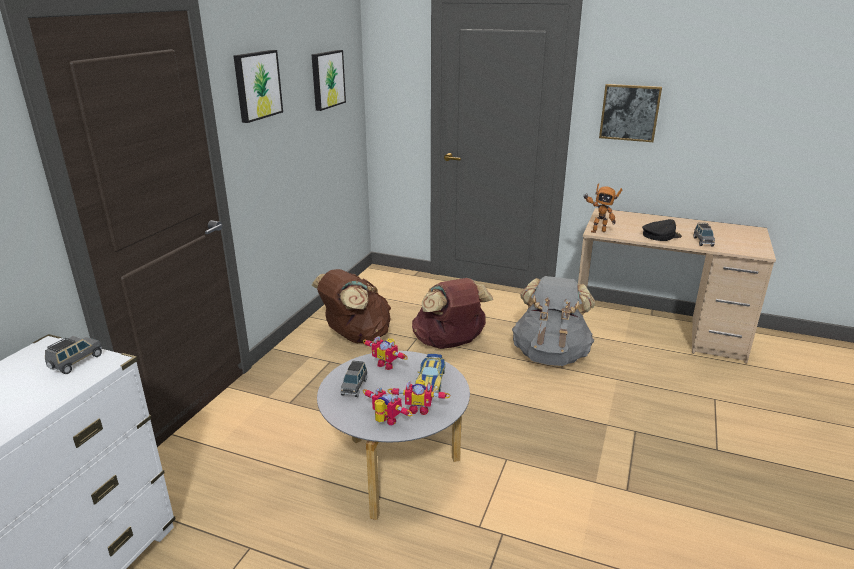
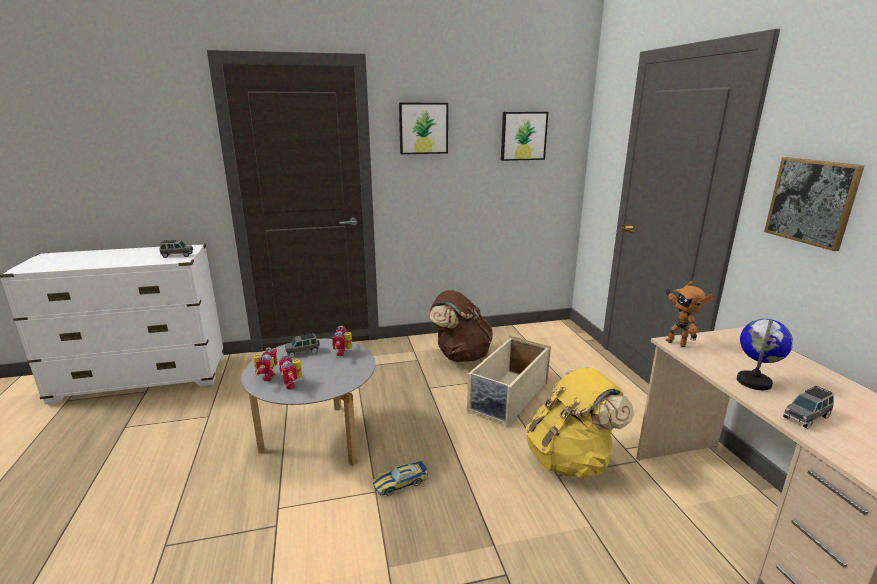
camera: 55 degrees right, 5 degrees down
(431, 380) = (337, 375): toy car -> toy car (400, 482)
(450, 344) = (508, 397): brown backpack -> beige storage box
(550, 355) = (570, 459): grey backpack -> yellow backpack
(660, 235) = (754, 382): black cap -> globe

